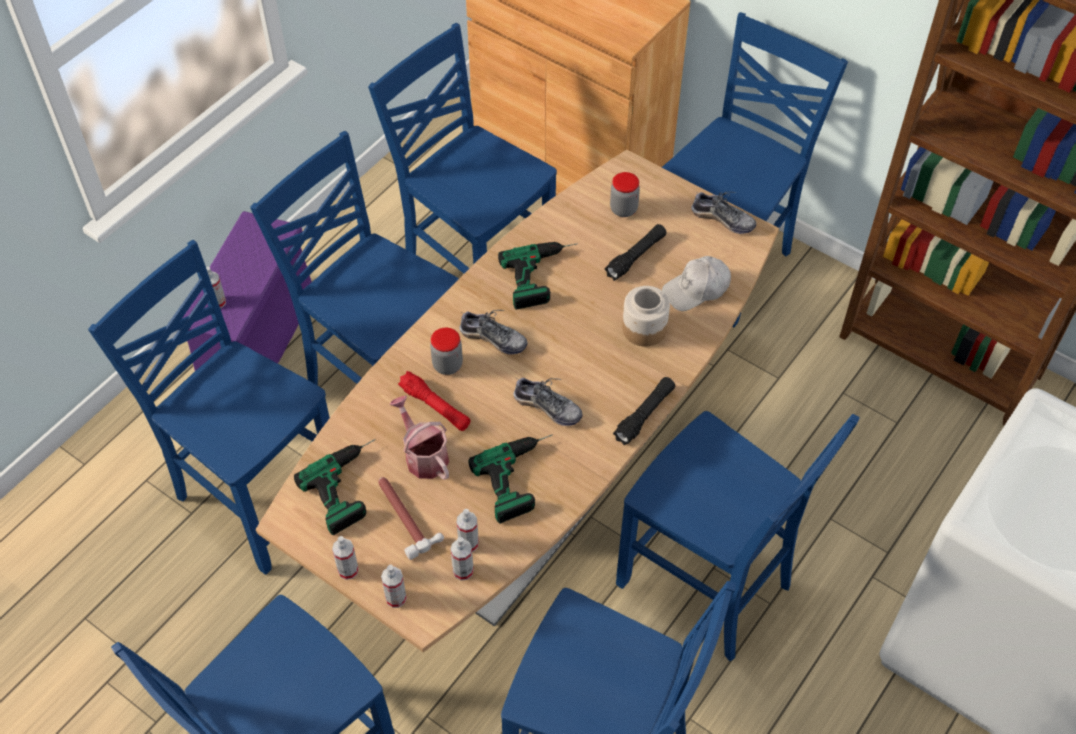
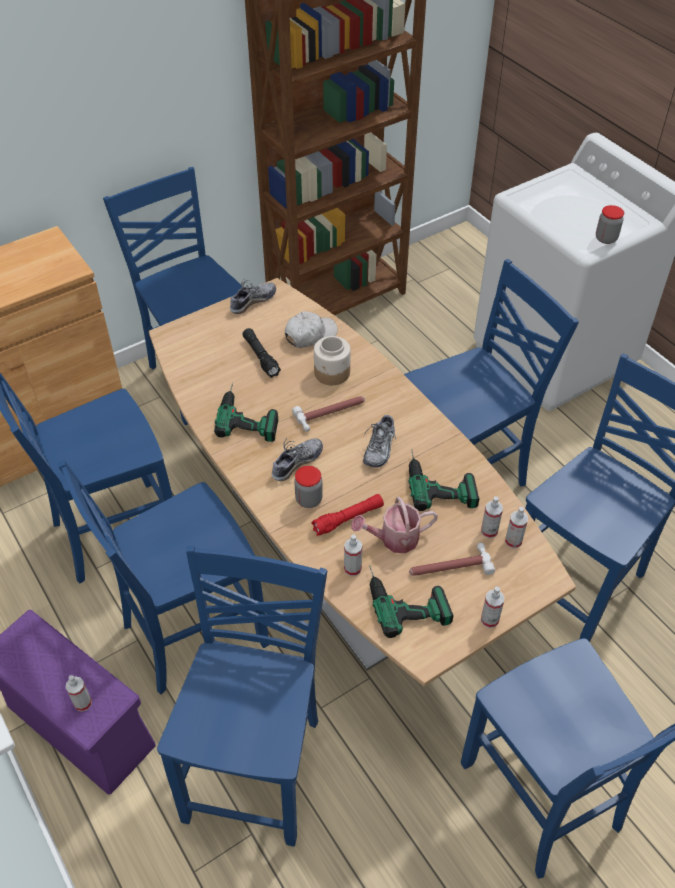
camera: 70 degrees left, 5 degrees down
(257, 495) = (258, 768): blue chair -> blue chair turned 135 degrees clockwise
(396, 598) = (526, 592): spray bottle -> spray bottle (352, 569)
(548, 407) = (380, 448): shoe -> shoe turned 150 degrees clockwise
(580, 347) = (331, 413): none -> hammer
(623, 209) = (209, 350): jar -> jar (606, 238)
(644, 415) = (410, 395): black flashlight -> none
(696, 289) = (310, 334): white cap -> white cap turned 120 degrees counterclockwise

